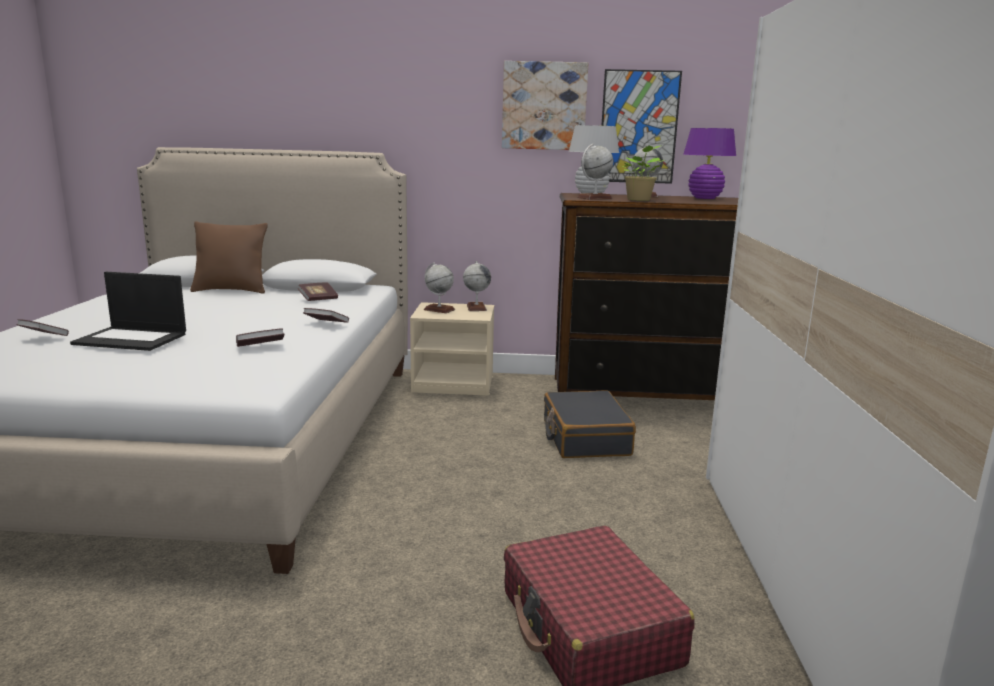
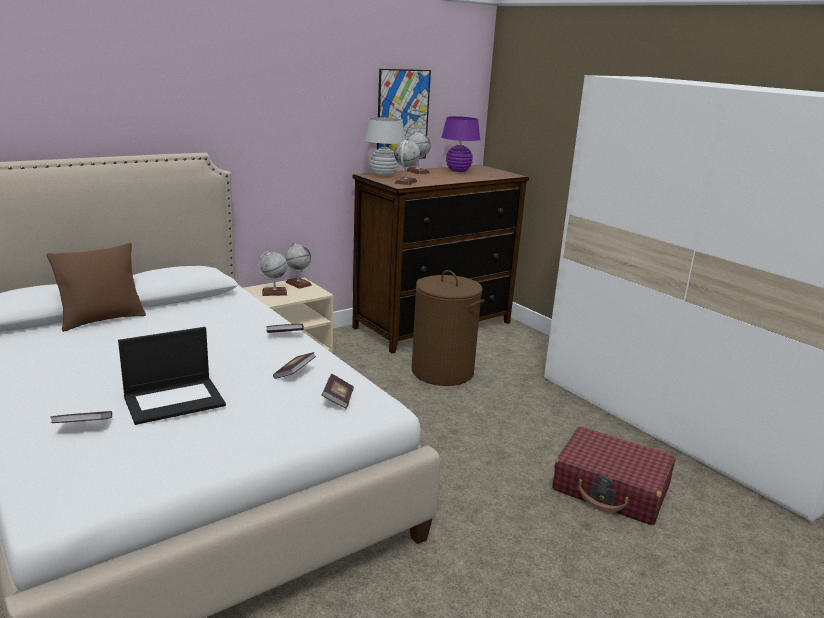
camera: 40 degrees left, 5 degrees up
(318, 299) = (212, 310): book -> book (338, 399)
(544, 106) = (335, 100): picture -> none
(585, 438) = (443, 372): black suitcase -> brown laundry basket
(639, 200) = (437, 181): potted plant -> none

